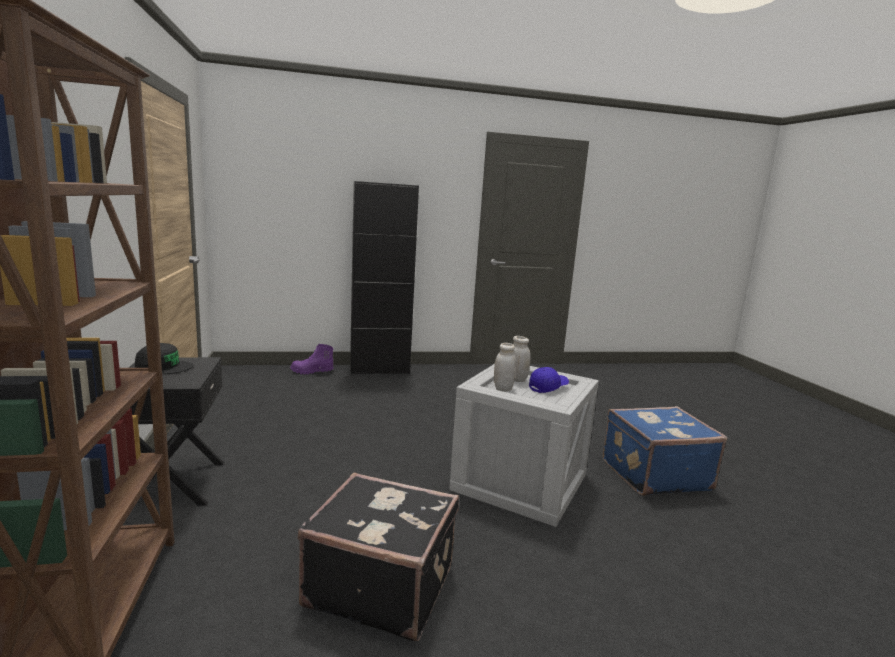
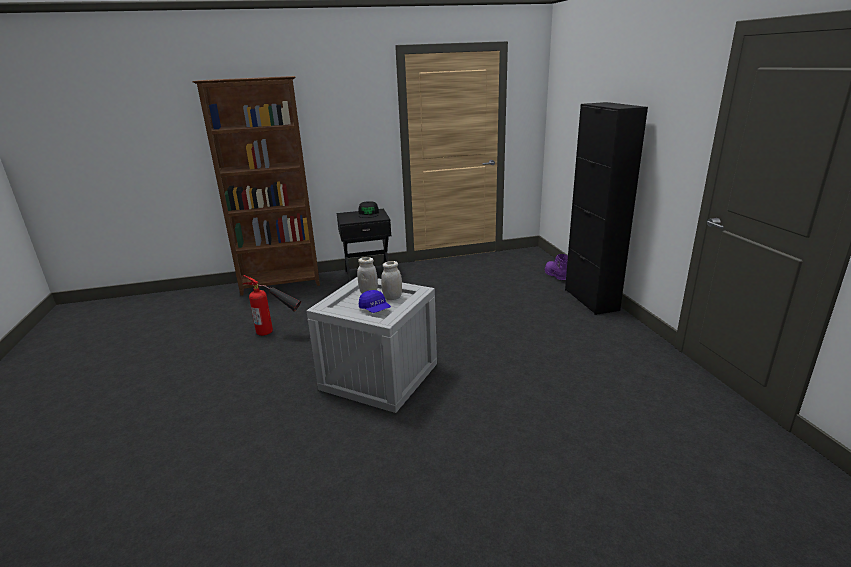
camera: 90 degrees right, 10 degrees up
(381, 584) = (278, 333): black suitcase -> fire extinguisher
(653, 474) = (405, 464): blue suitcase -> none

